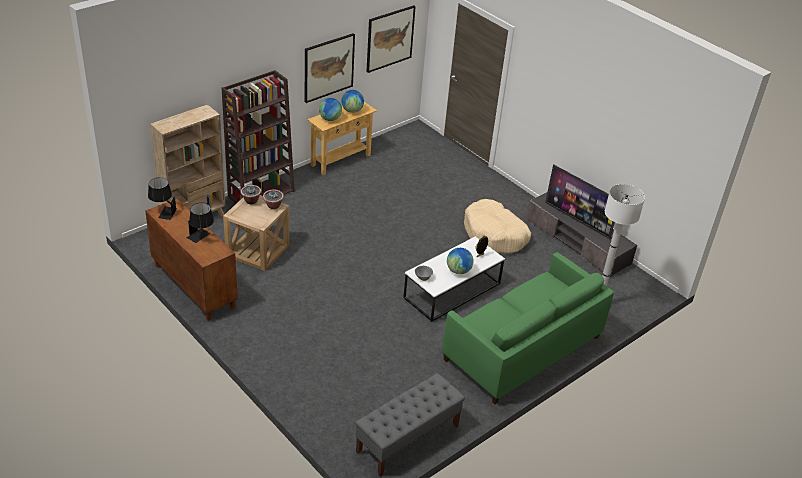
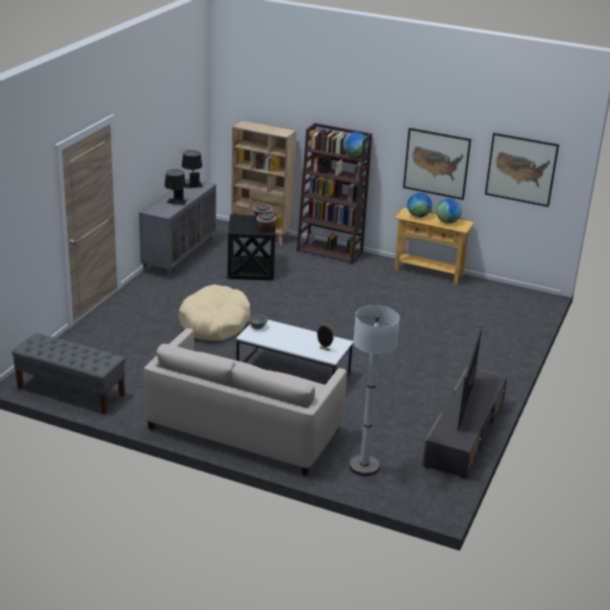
camera: 65 degrees right, 10 degrees down
(193, 286) = (179, 256): brown cabinet -> grey cabinet
(257, 250) = (251, 269): beige side table -> black side table
(458, 271) = (287, 342): globe -> globe (354, 156)
(495, 234) = (412, 378): beige dog bed -> beige dog bed (214, 324)
(522, 348) = (244, 429): green sofa -> beige sofa

